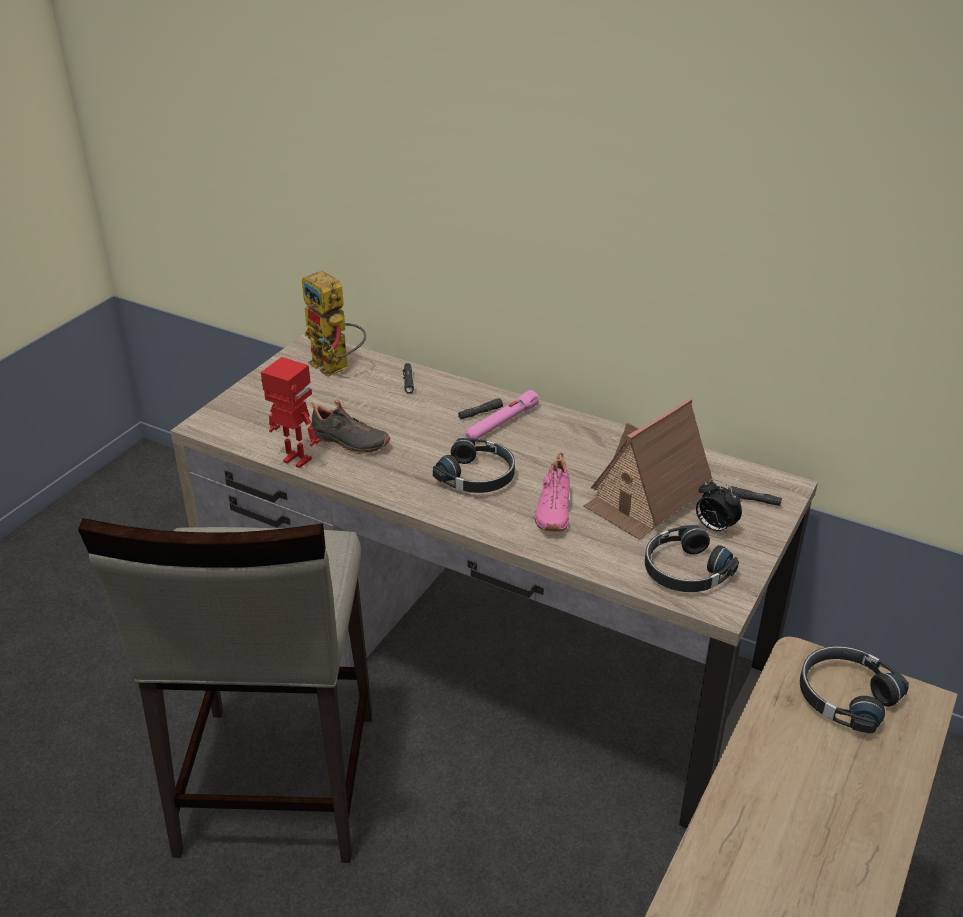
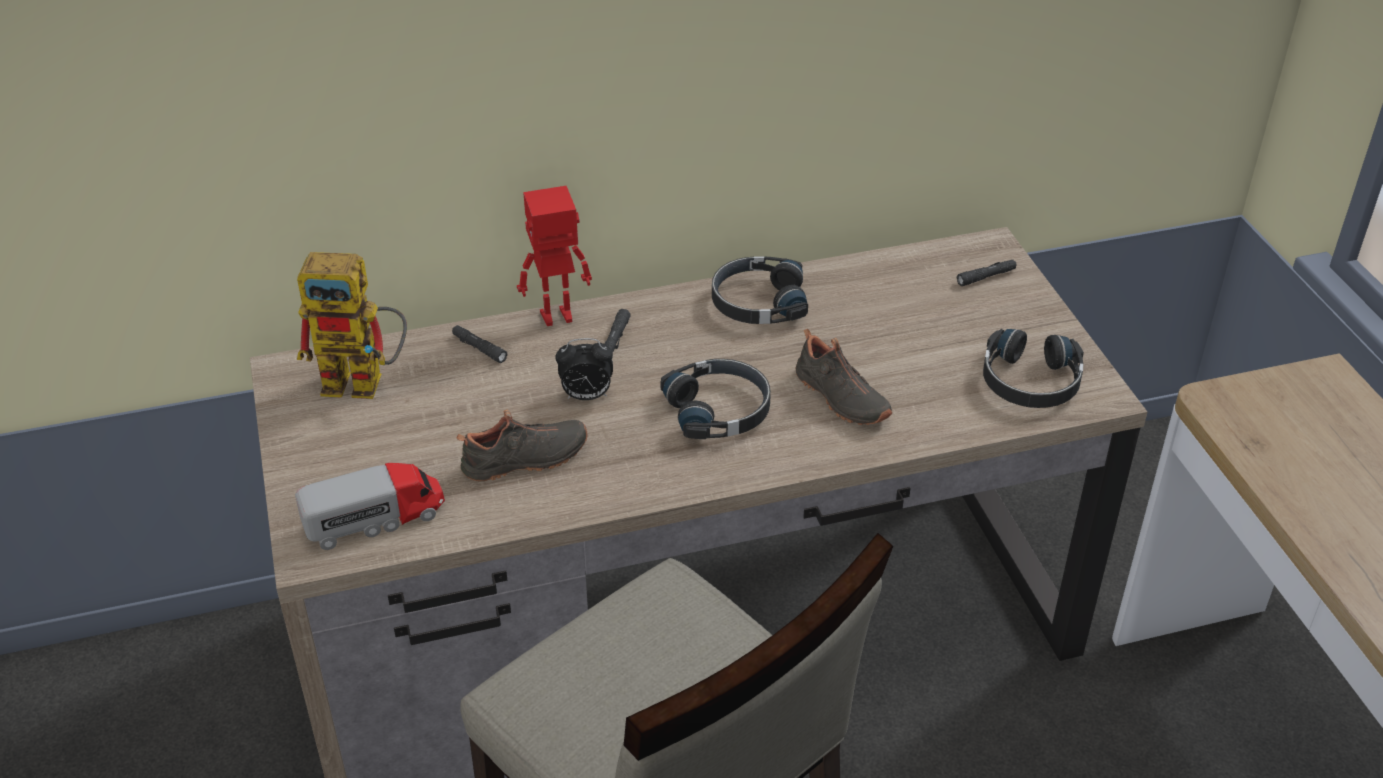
camera: 45 degrees left, 5 degrees up
(248, 427) = (375, 519): none -> toy truck
(296, 461) = (500, 521): toy robot -> toy robot (557, 318)
(501, 423) = (654, 337): pink flashlight -> none
(552, 509) = (839, 398): pink shoe -> black shoe
(647, 498) = (902, 332): toy house -> none
(714, 528) = (994, 324): alarm clock -> alarm clock (586, 396)
(845, 696) = (1283, 409): black headphones -> black headphones (757, 302)

